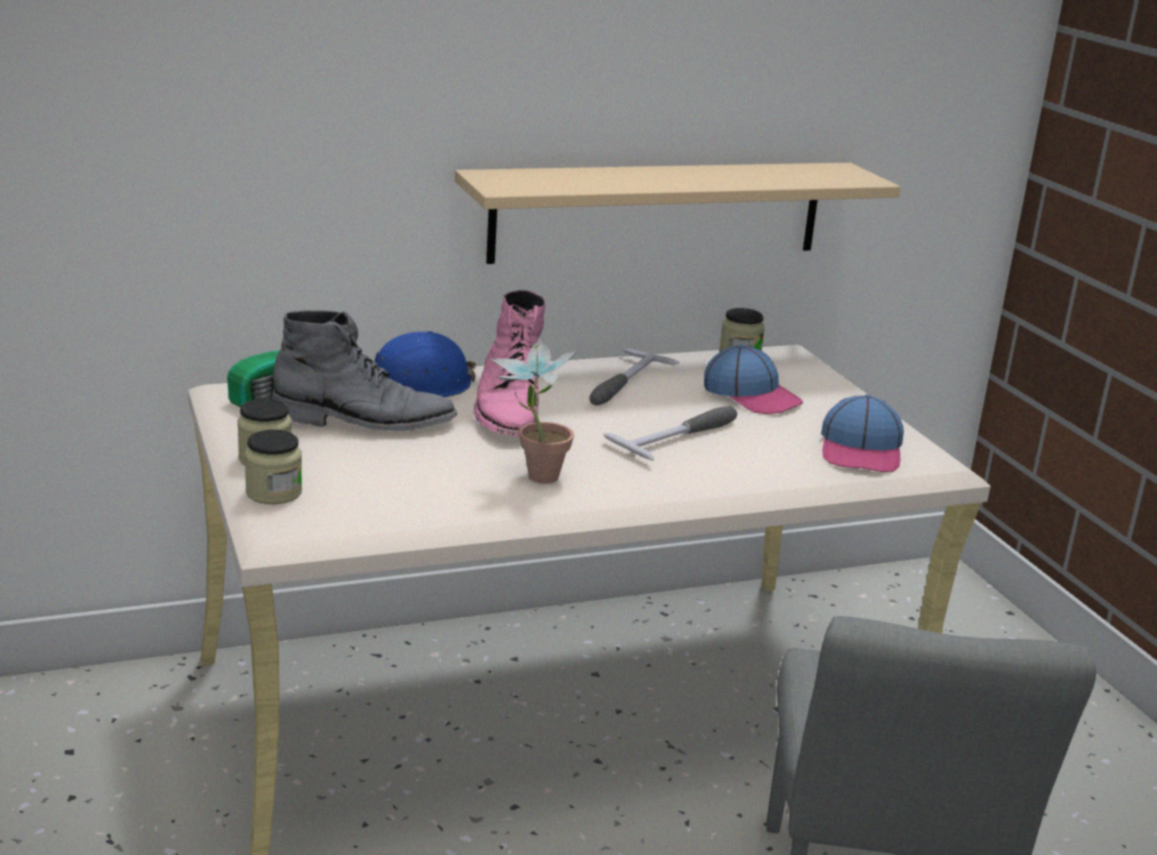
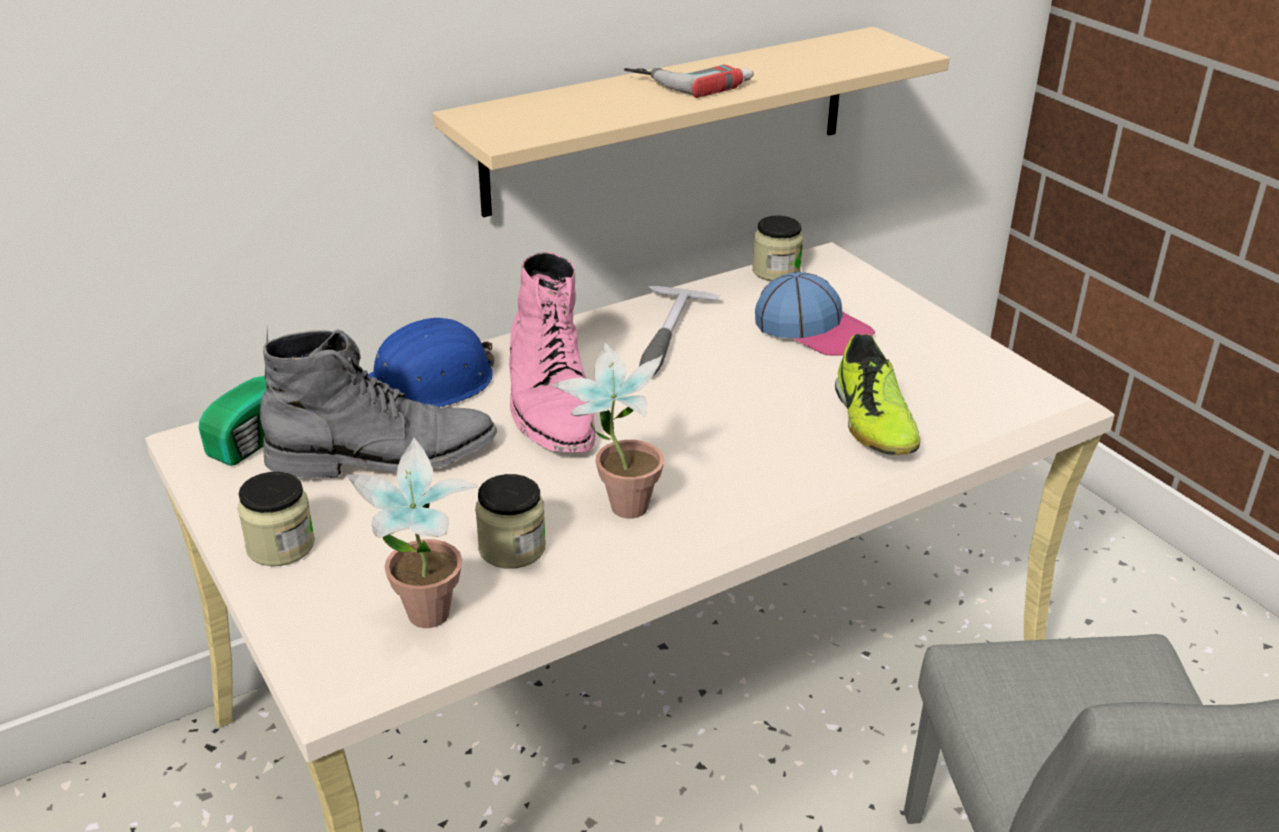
camera: 10 degrees left, 10 degrees up
(274, 493) = (309, 604): jar -> jar (512, 548)
(355, 517) = (426, 625): none -> potted plant
(670, 176) = (690, 81): none -> power drill
(682, 437) = (763, 410): hammer -> none
(770, 457) = (872, 422): none -> shoe
(861, 451) = (965, 392): cap -> none

